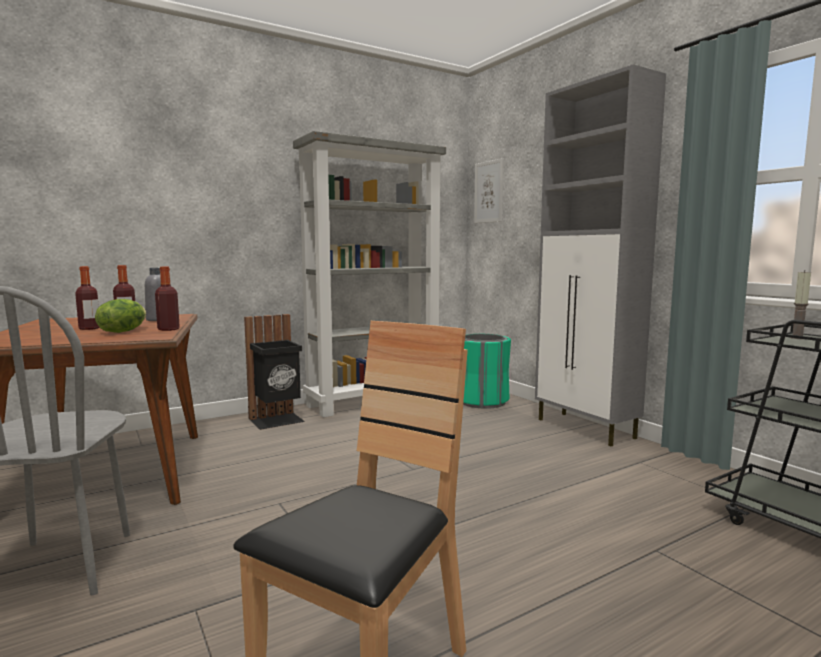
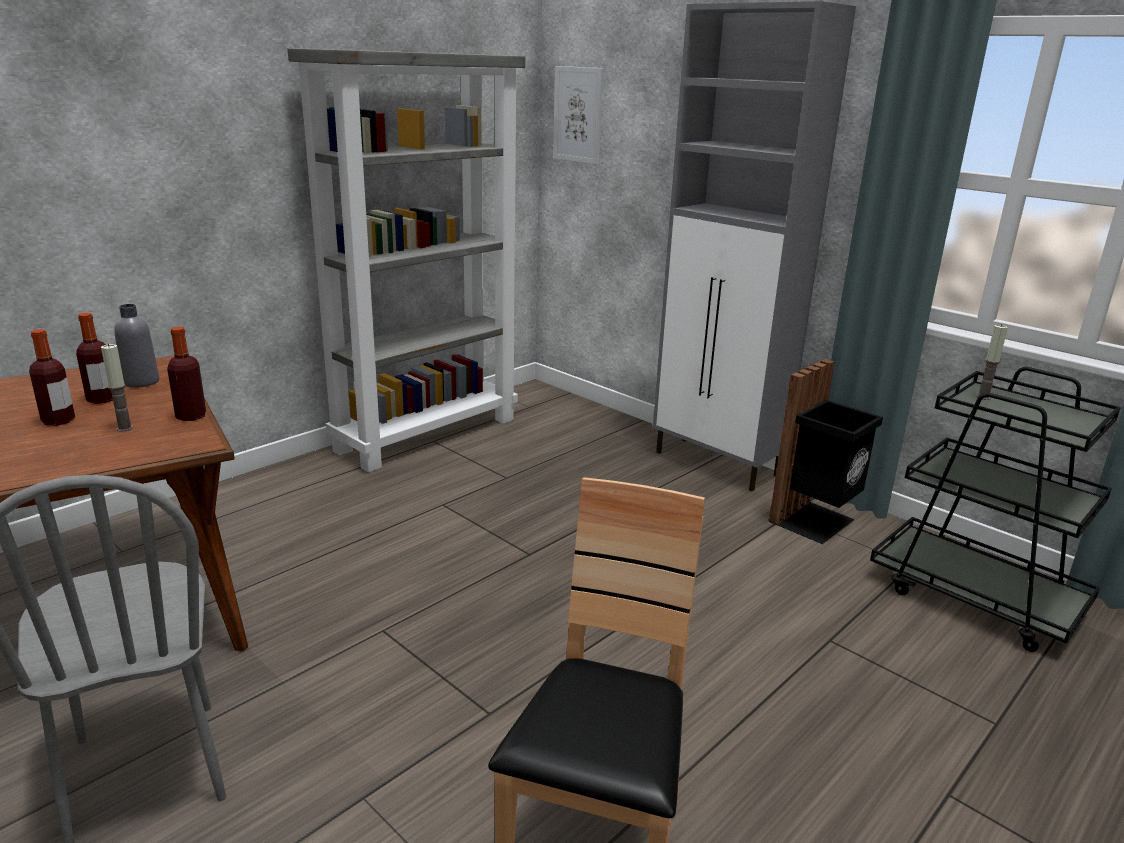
camera: 15 degrees left, 15 degrees up
(122, 331) = (125, 428): lettuce -> candle
(277, 420) = (304, 484): black trash can -> black trash can (815, 521)
(482, 401) = (574, 424): green trash can -> none

